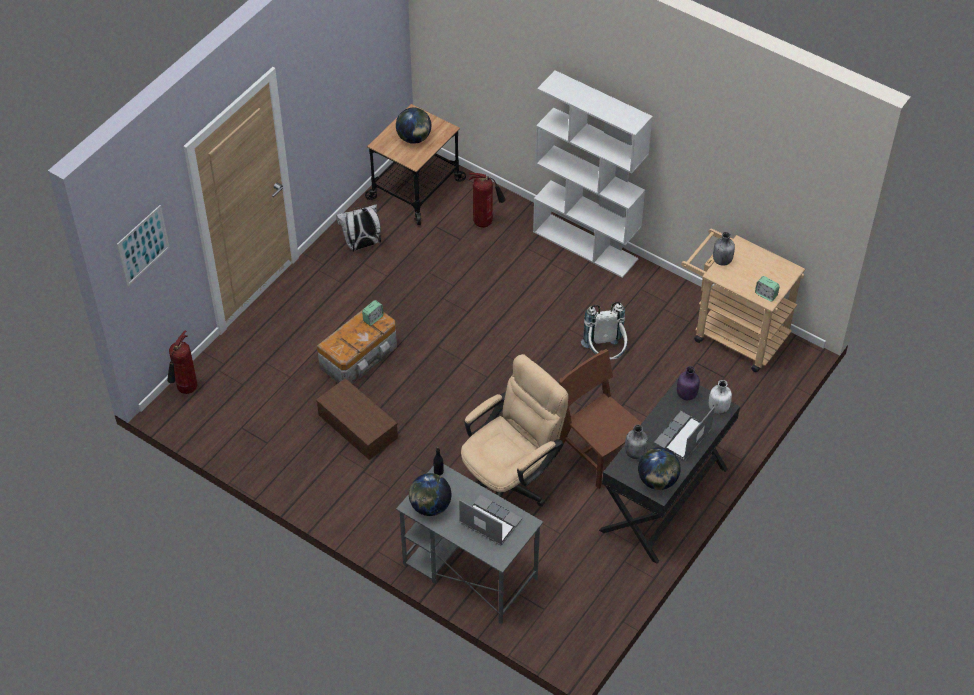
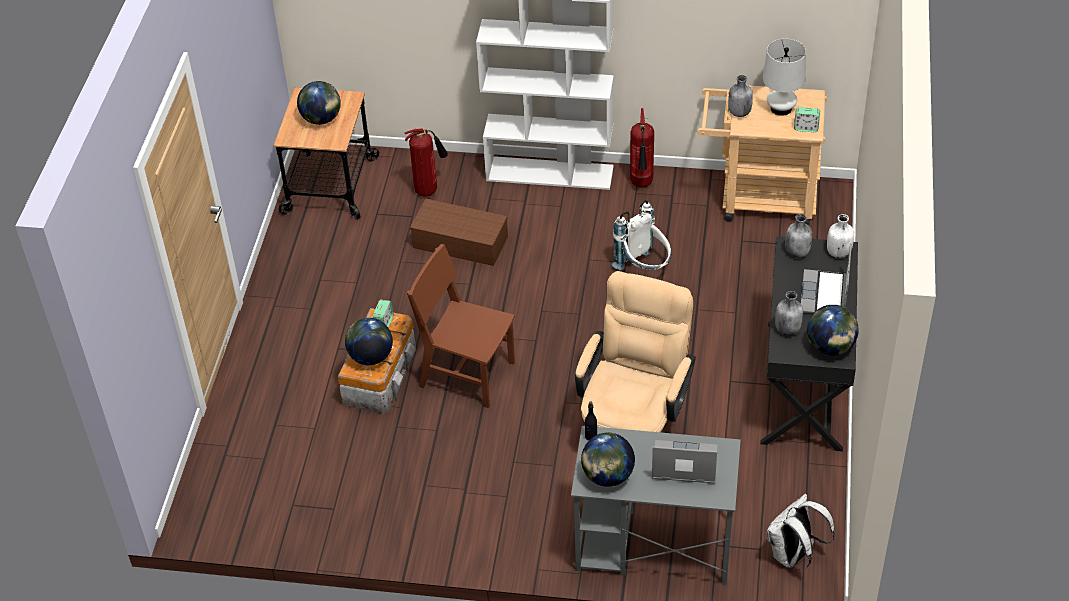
camera: 25 degrees left, 5 degrees down
(143, 245) = (125, 309): picture -> none
(186, 390) = (200, 492): fire extinguisher -> fire extinguisher (642, 185)
(347, 341) = (371, 357): none -> globe
(359, 426) = (429, 448): brown storage box -> brown storage box (462, 242)
(362, 245) = (307, 262): white backpack -> white backpack (793, 556)
(597, 454) = (705, 369): brown chair -> brown chair (467, 374)
(687, 394) = (797, 252): purple bottle -> grey bottle
(758, 270) = (781, 108): none -> white table lamp

